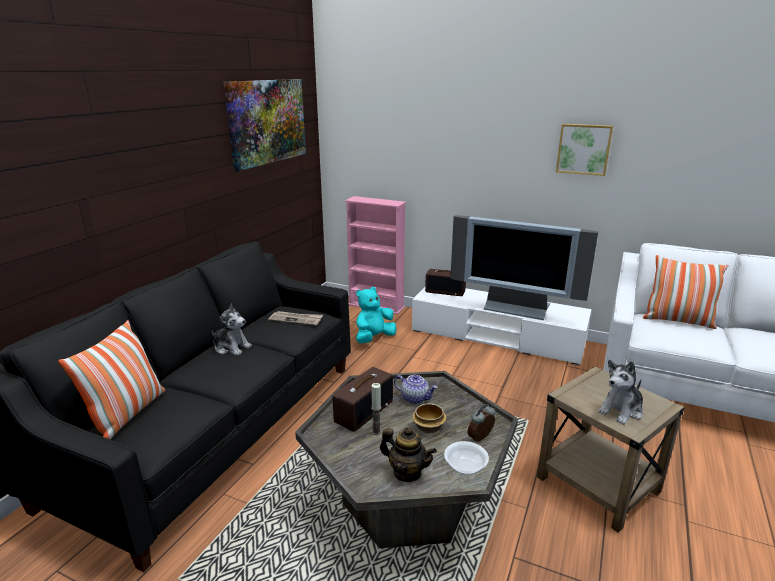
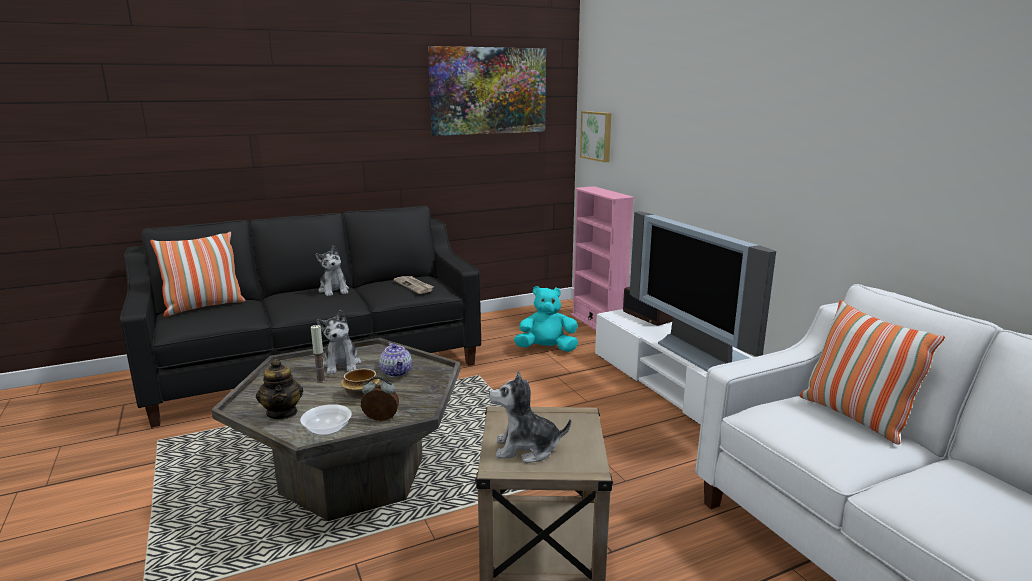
camera: 40 degrees right, 5 degrees down
(363, 411) = (342, 365): radio -> plush toy
(583, 149) = (815, 133): picture -> picture (597, 136)

